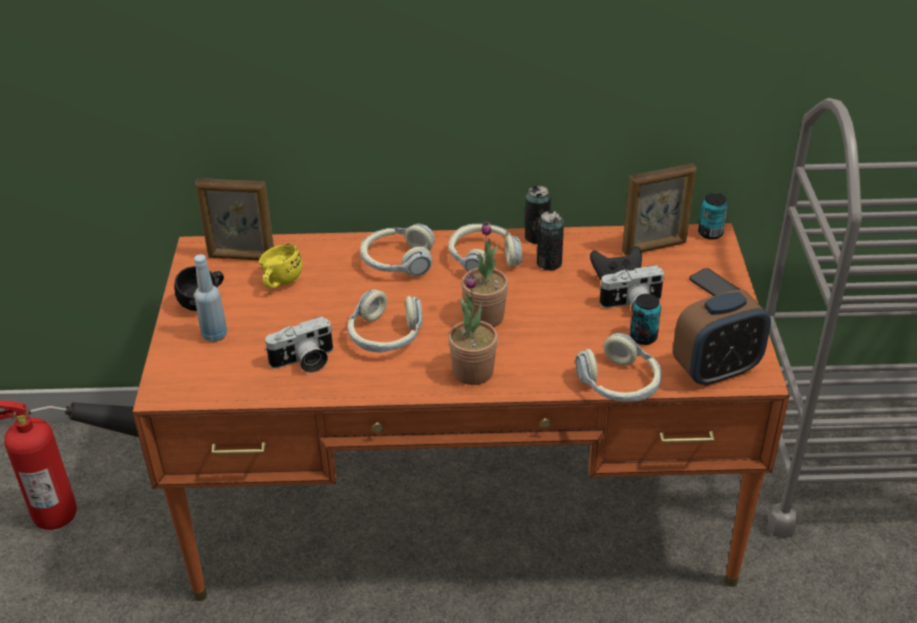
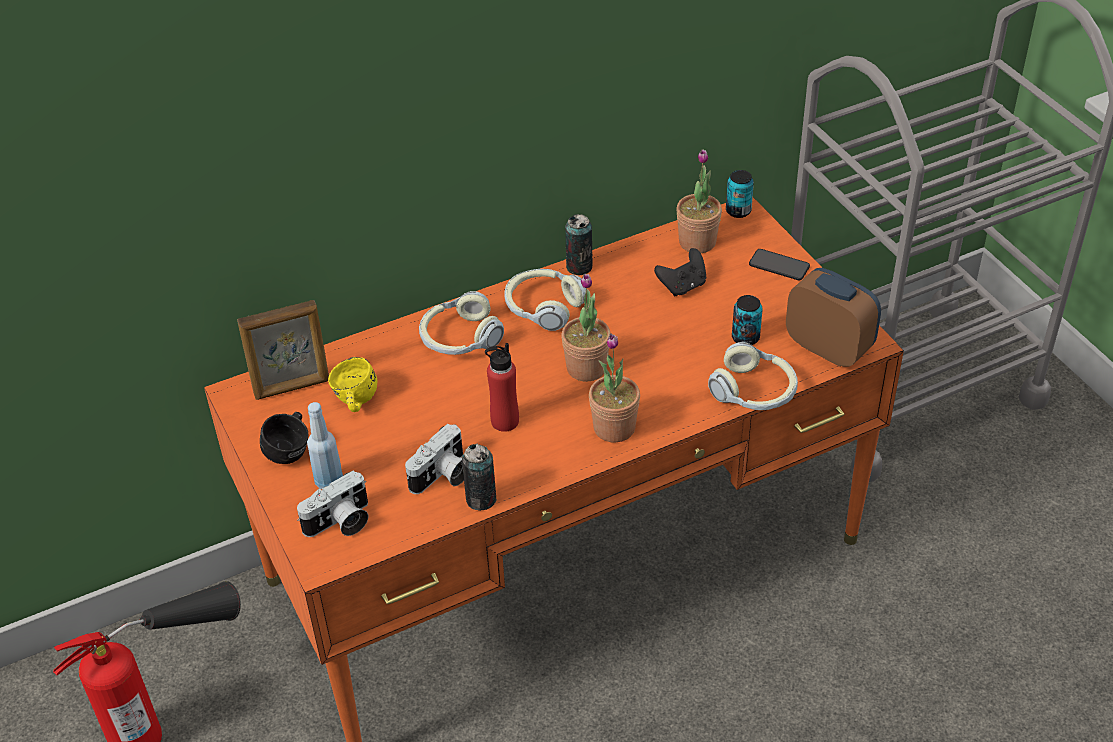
camera: 25 degrees left, 5 degrees up
(385, 336) = (504, 421): headphones -> red bottle
(549, 263) = (610, 291): can -> can (481, 499)
(632, 305) = (715, 309): camera -> camera (340, 523)
(655, 247) = (697, 242): picture frame -> potted plant
(716, 370) = (828, 348): alarm clock -> alarm clock turned 90 degrees counterclockwise

